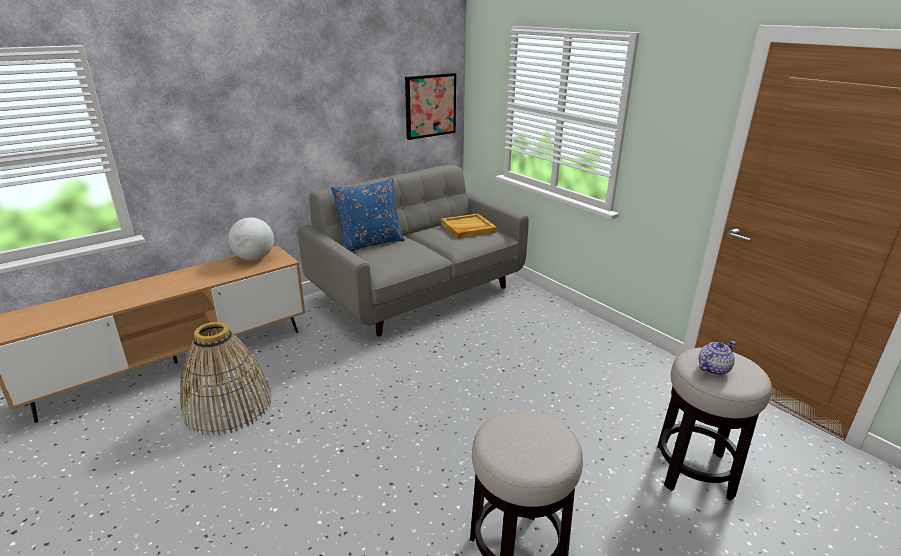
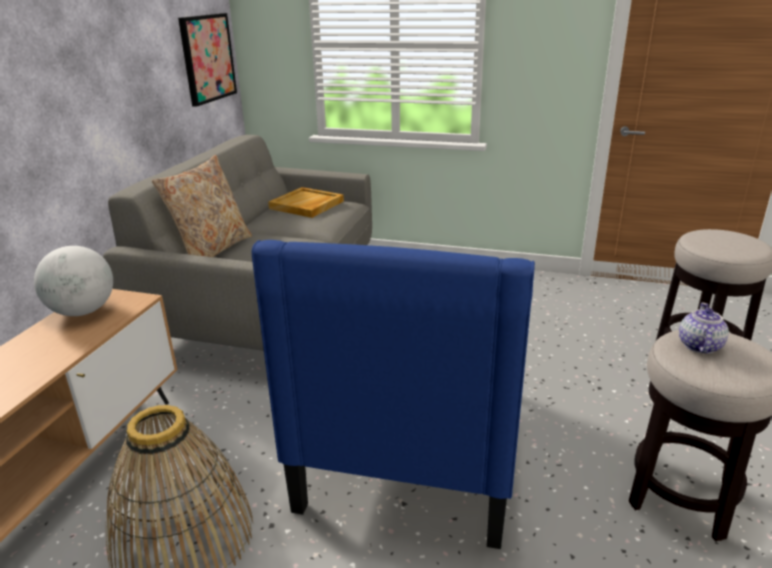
camera: 35 degrees left, 0 degrees up
(370, 243) = (212, 250): blue pillow -> beige pillow
(391, 420) = (415, 443): none -> blue armchair
(713, 368) = (724, 244): teapot -> teapot (698, 345)

